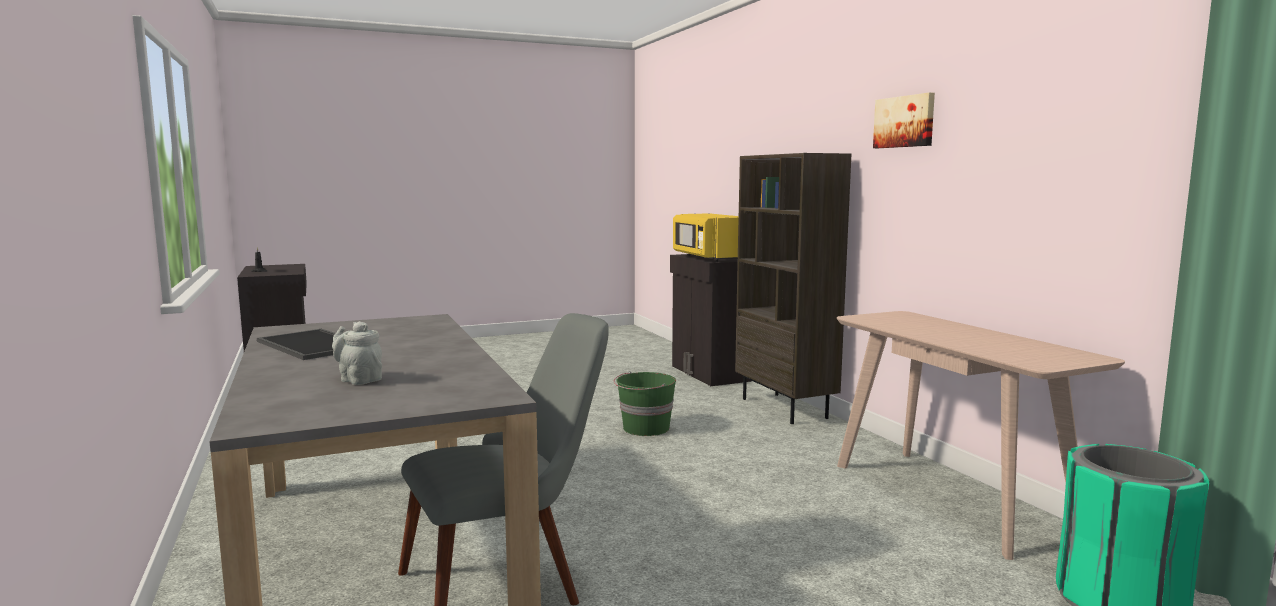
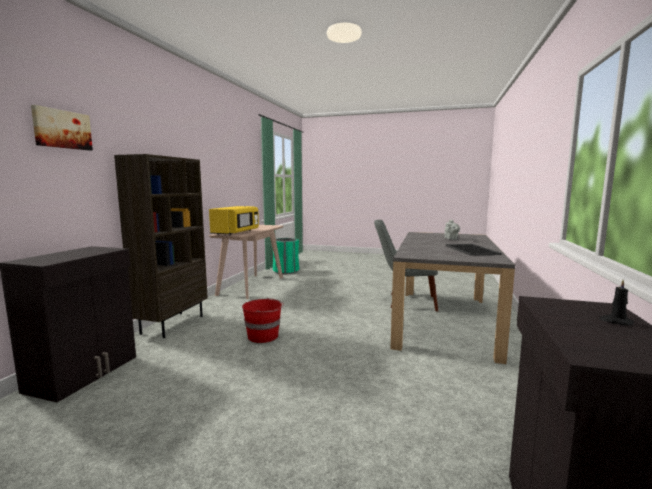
camera: 140 degrees left, 0 degrees up
(645, 428) = (263, 336): green bucket -> red bucket
(708, 258) = (82, 253): yellow microwave -> yellow microwave (236, 232)
(905, 122) = (191, 148): picture -> picture (62, 129)

